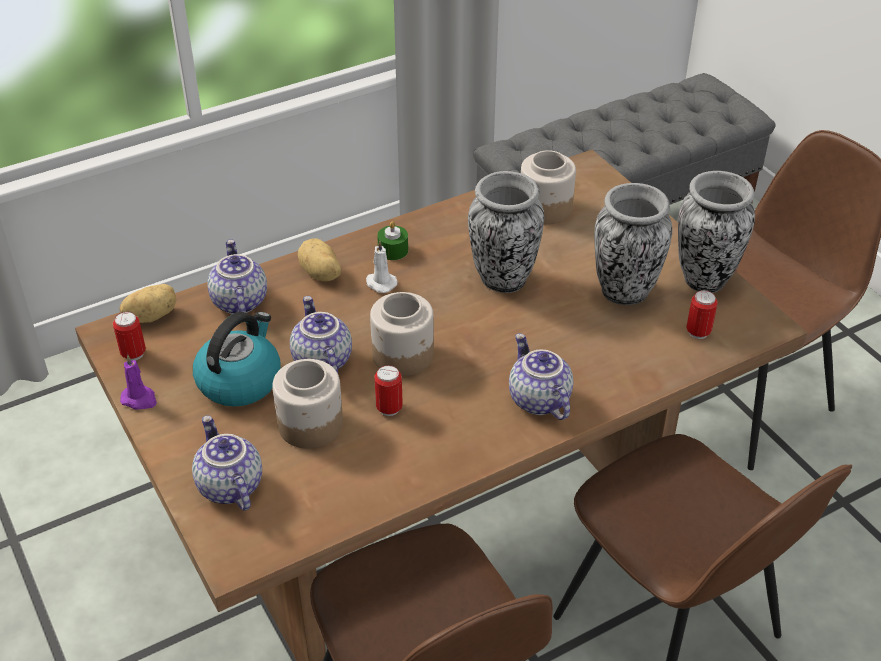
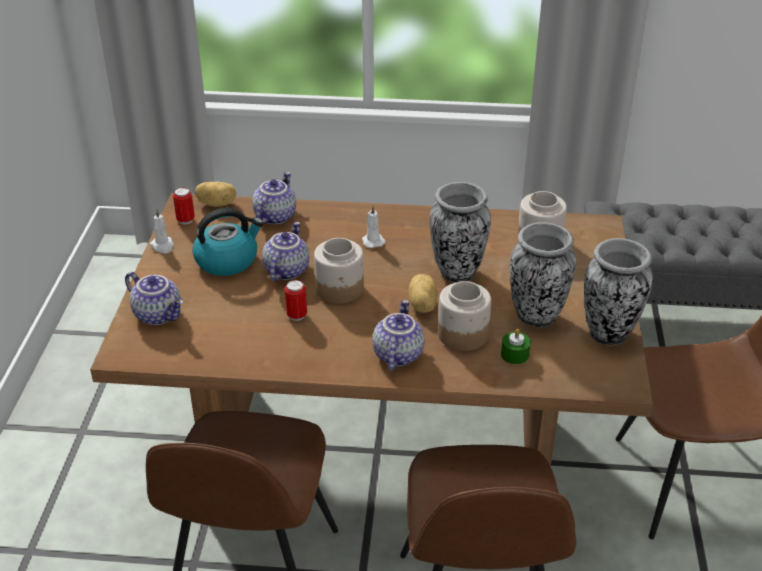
camera: 35 degrees right, 5 degrees down
(140, 399) = (163, 246): purple candle -> white candle
(228, 486) = (159, 314): teapot -> teapot turned 120 degrees clockwise
(310, 425) = (240, 303): jar -> jar (462, 335)
(320, 274) = (340, 220): potato -> potato (421, 305)
(393, 250) = (403, 225): green candle -> green candle (514, 355)
(698, 332) = (562, 365): can -> none

